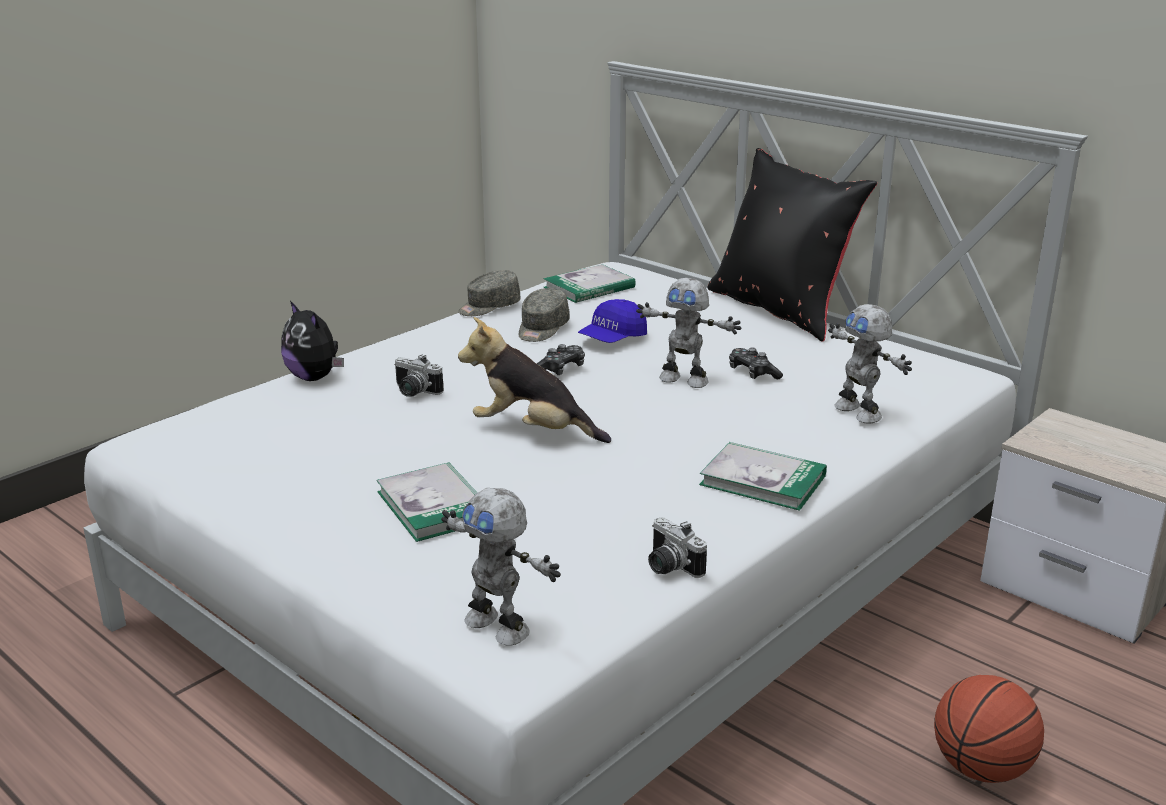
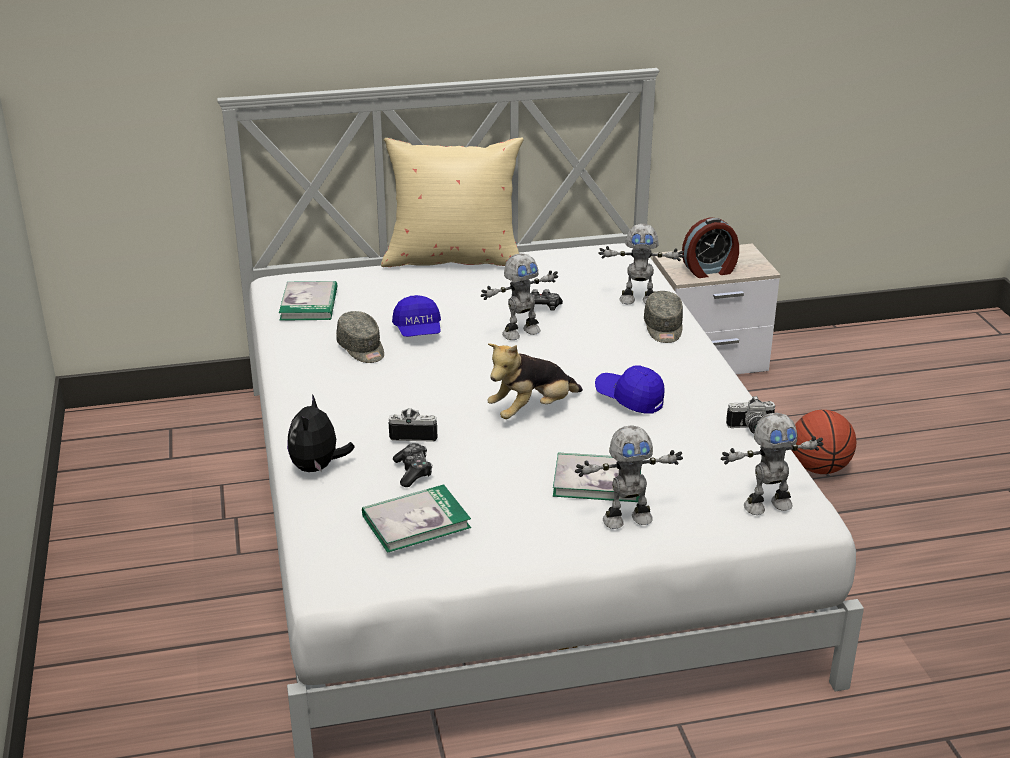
camera: 55 degrees left, 5 degrees up
(315, 377) = (318, 468): plush toy -> plush toy turned 105 degrees clockwise
(373, 544) = (626, 519): none -> toy robot
(413, 392) = (414, 433): camera -> camera turned 150 degrees counterclockwise
(488, 307) = (285, 354): grey cap -> grey cap (663, 328)
(560, 369) = (449, 367): game controller -> game controller (413, 471)
(628, 472) = (629, 399): none -> blue cap
(763, 480) = (685, 363): book -> book (416, 521)
(781, 310) = (454, 259): black pillow -> beige pillow
(1077, 451) = (709, 271): none -> alarm clock

